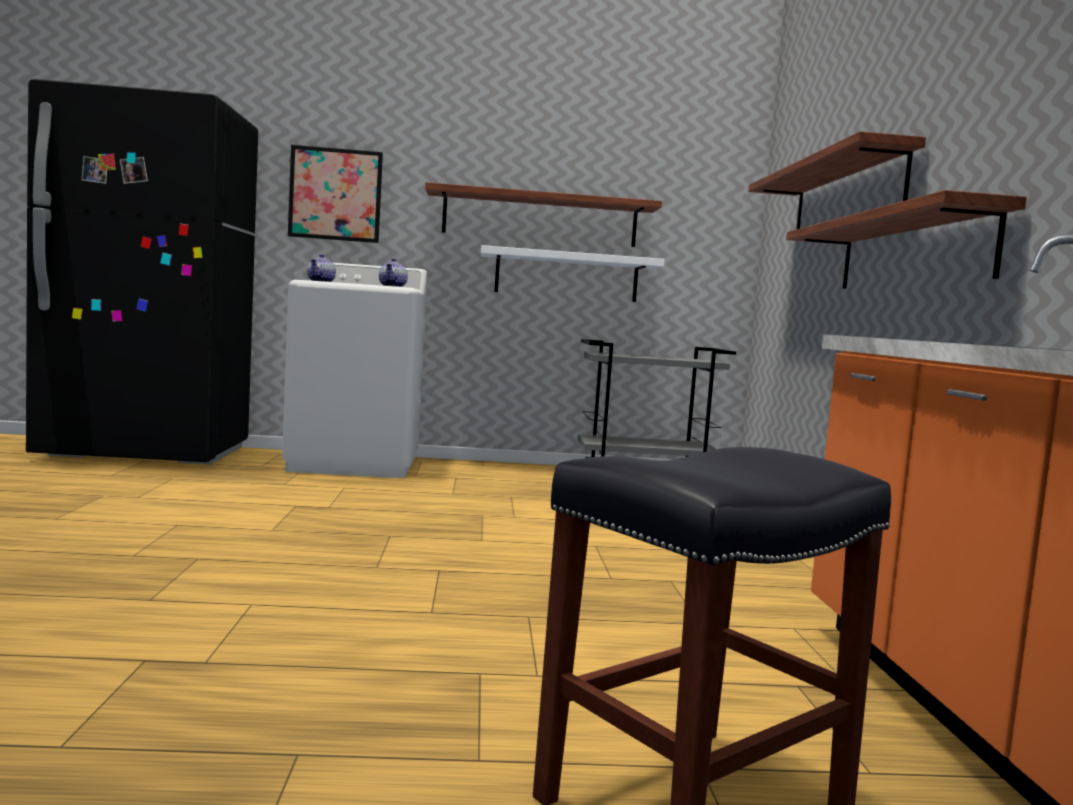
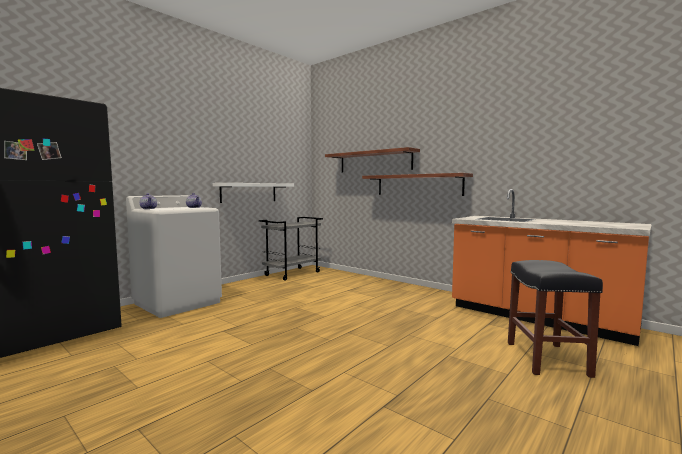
camera: 45 degrees left, 0 degrees up
(335, 194) = (133, 157): picture -> none
(540, 218) = (236, 167): shelf -> none

